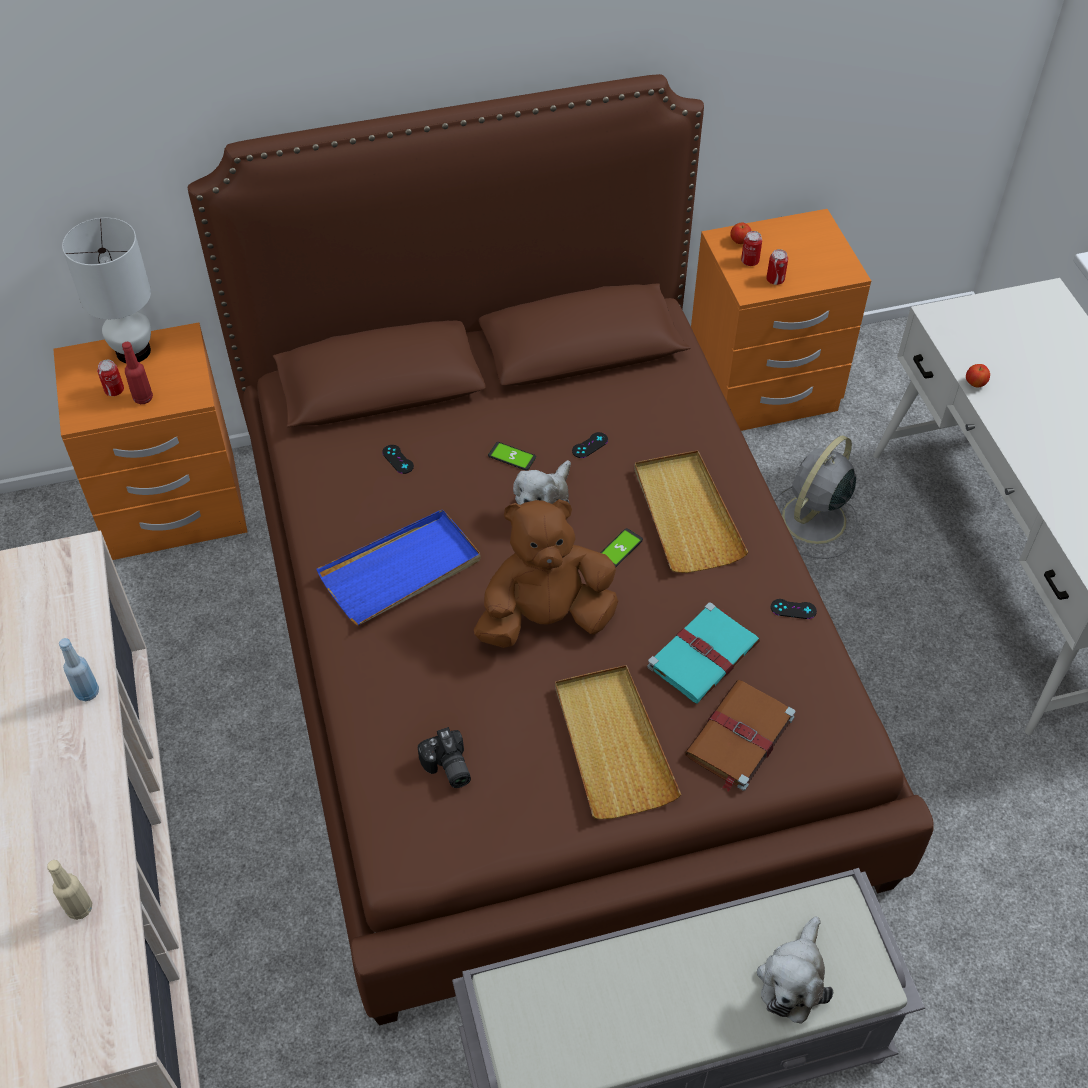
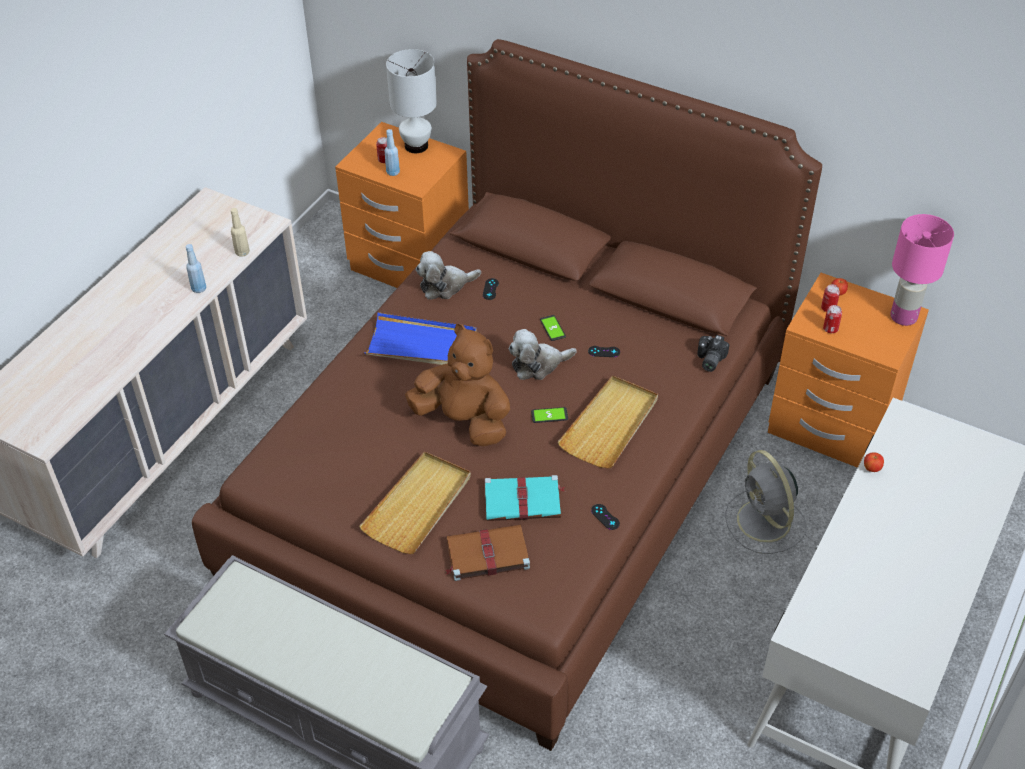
camera: 45 degrees right, 5 degrees down
(79, 908) = (89, 376): beige bottle -> beige bottle (242, 252)
(143, 398) = (393, 172): red bottle -> blue bottle
(446, 768) = (324, 452): camera -> camera (709, 360)
(793, 979) = (375, 694): plush toy -> plush toy (445, 286)
(812, 521) = (765, 523): grey fan -> grey fan turned 105 degrees counterclockwise
(817, 229) = (903, 317): none -> pink table lamp

